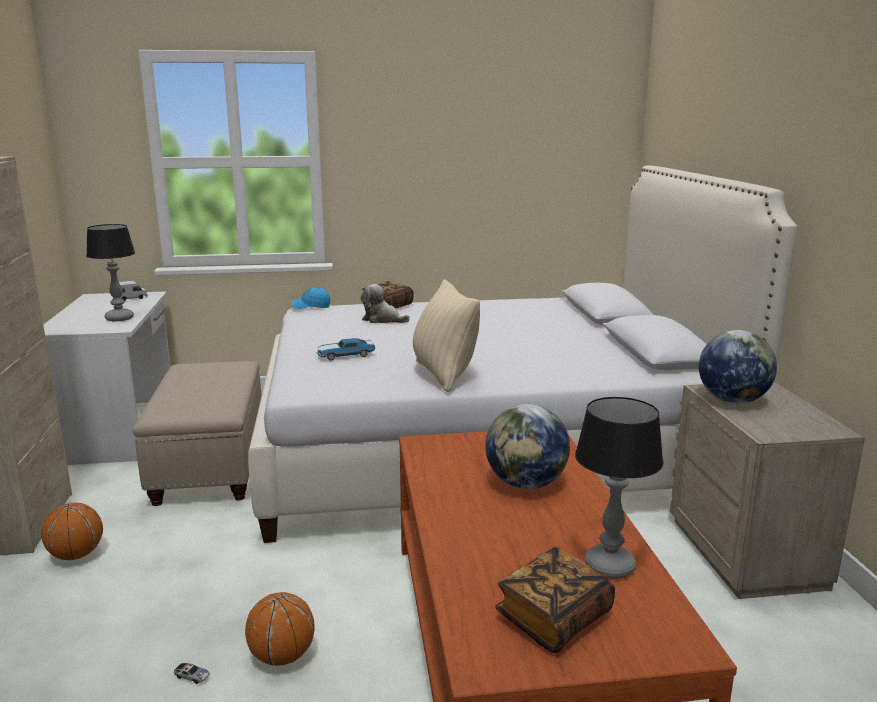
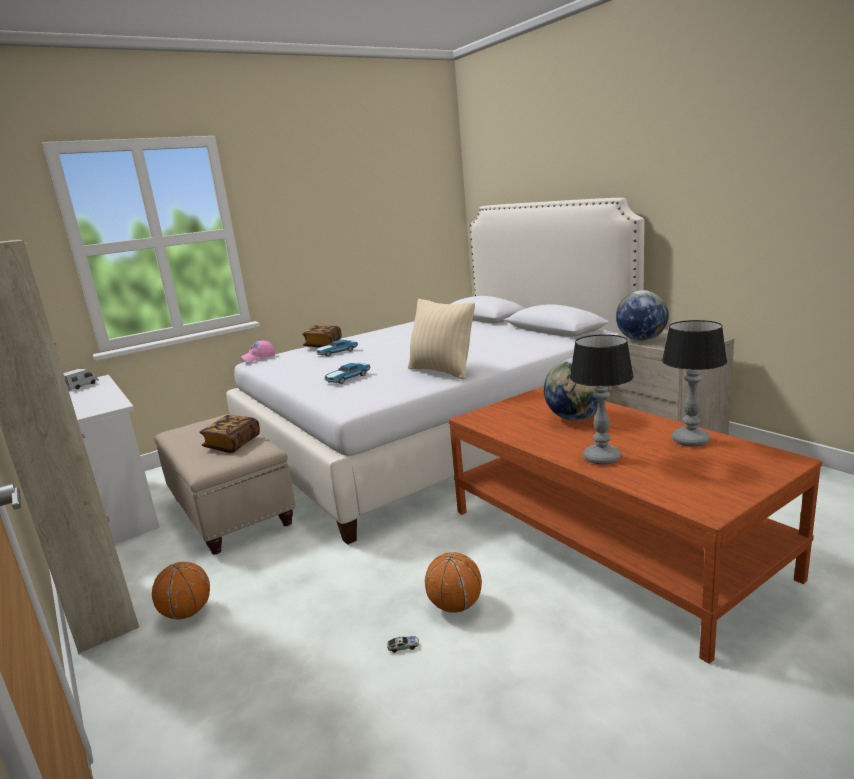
camera: 25 degrees left, 0 degrees up
(120, 318) = (101, 400): table lamp -> table lamp (601, 458)
(311, 306) = (258, 358): blue cap -> pink cap
(382, 320) = (336, 352): plush toy -> toy car
(554, 618) = (704, 474): book -> book (232, 444)

